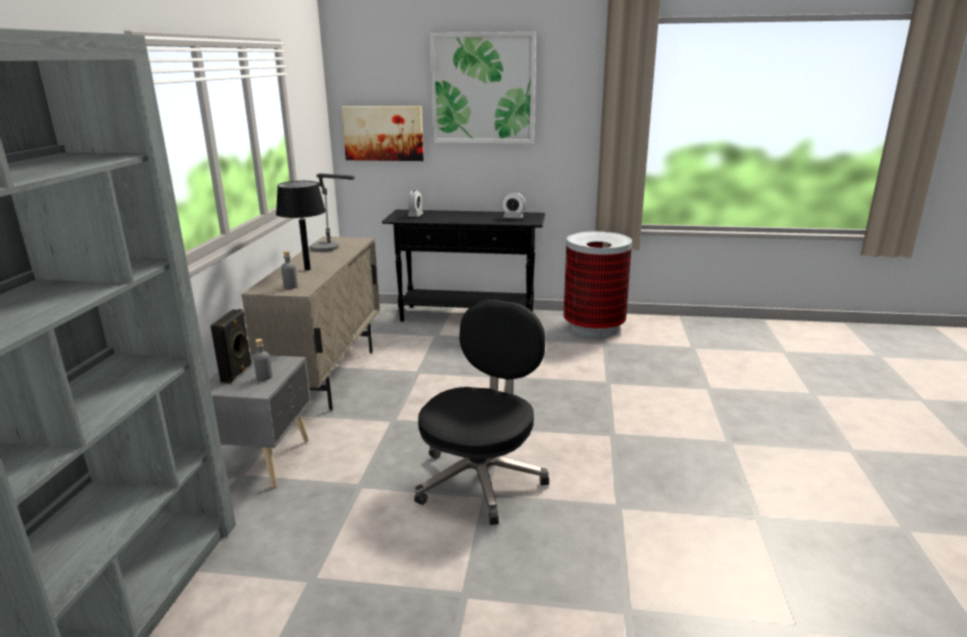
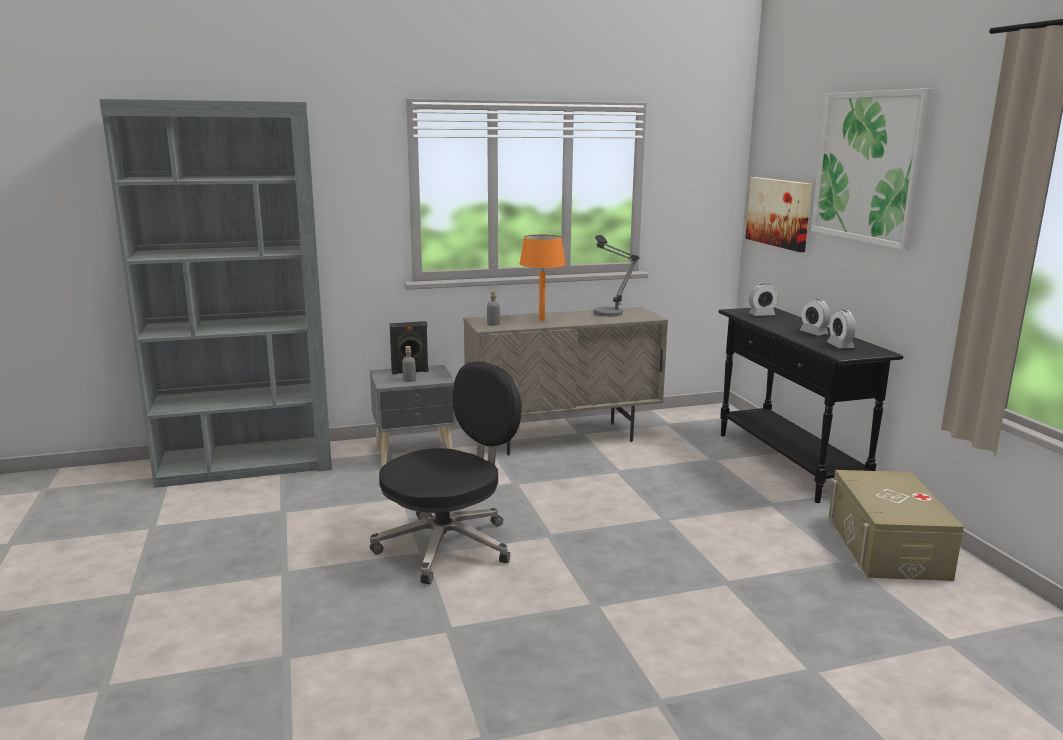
camera: 65 degrees right, 5 degrees down
(307, 269) = (542, 320): black table lamp -> orange table lamp
(477, 215) = (813, 333): none -> alarm clock
(481, 479) = (448, 545): black office chair -> black office chair turned 45 degrees counterclockwise
(594, 328) = (887, 547): trash can -> beige storage box

